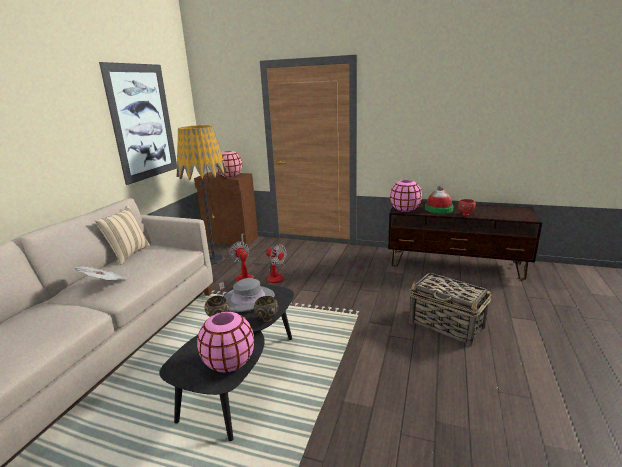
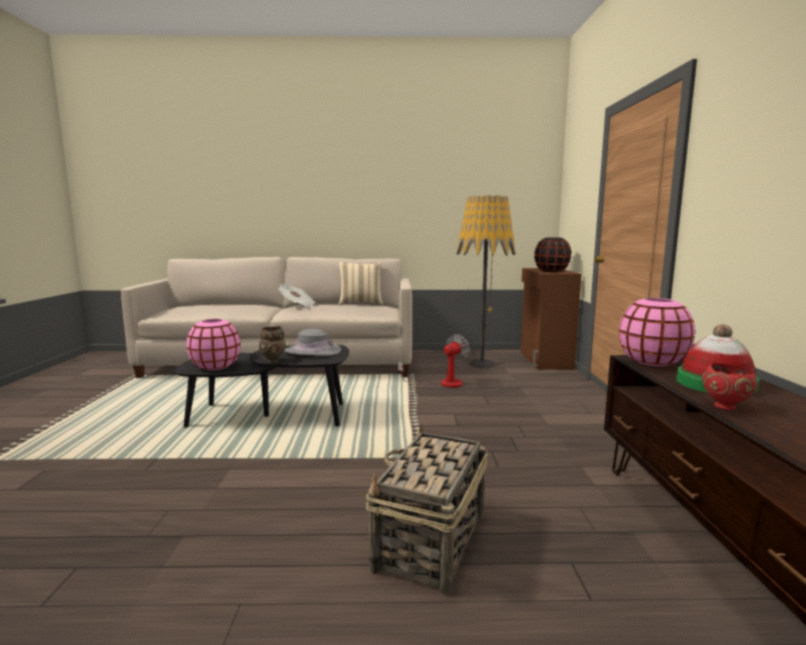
camera: 70 degrees right, 10 degrees down
(143, 122) = (464, 193): picture -> none
(230, 176) = (551, 271): pink vase -> black vase
(276, 275) = (476, 396): fan -> none

